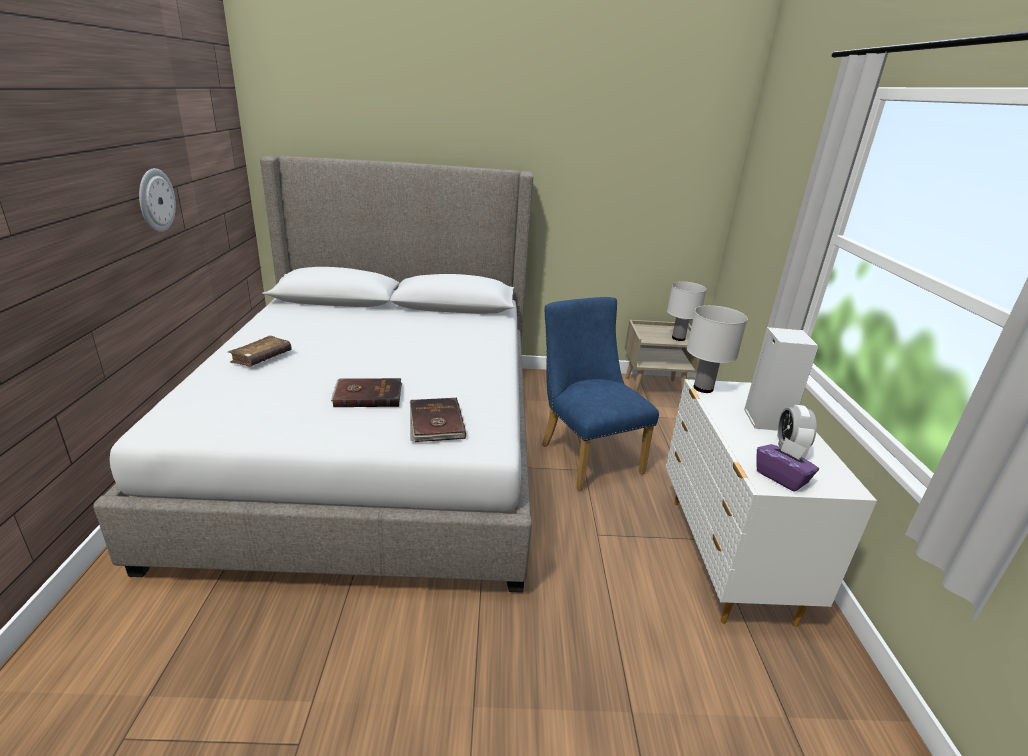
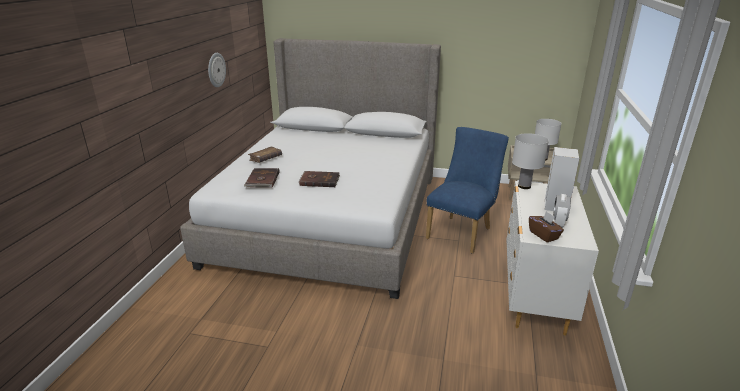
camera: 15 degrees right, 0 degrees up
(435, 423) = (353, 196): brown book -> brown book (262, 180)
(586, 455) = (462, 232): blue chair -> blue chair turned 45 degrees clockwise
(781, 477) = (544, 235): purple tissue box -> brown tissue box

